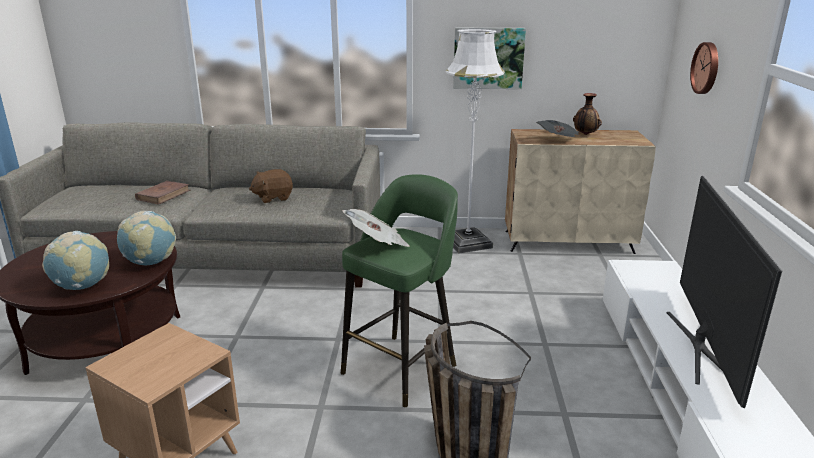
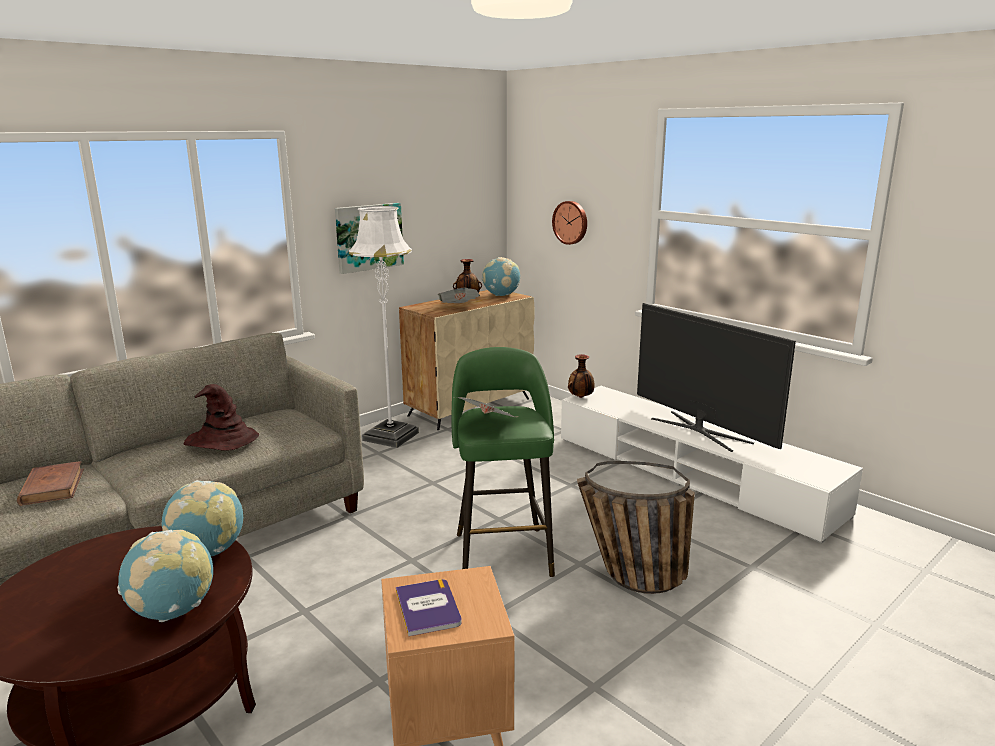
camera: 45 degrees left, 5 degrees down
(150, 354) = (428, 607): none -> book
(273, 198) = (221, 441): brown plush toy -> brown hat
(625, 138) = (501, 295): none -> globe
(630, 264) = (581, 397): none -> vase

